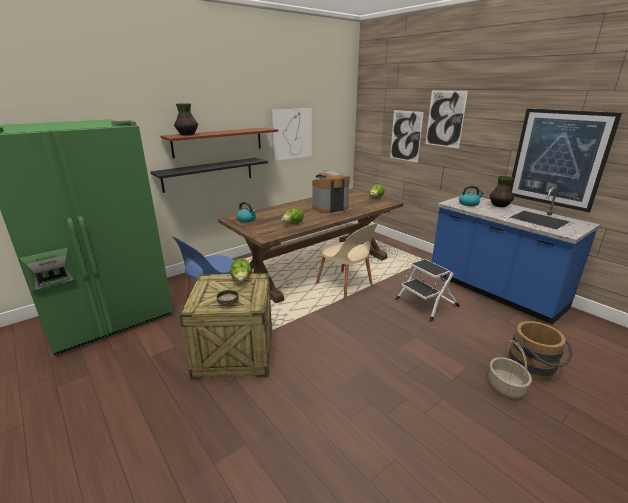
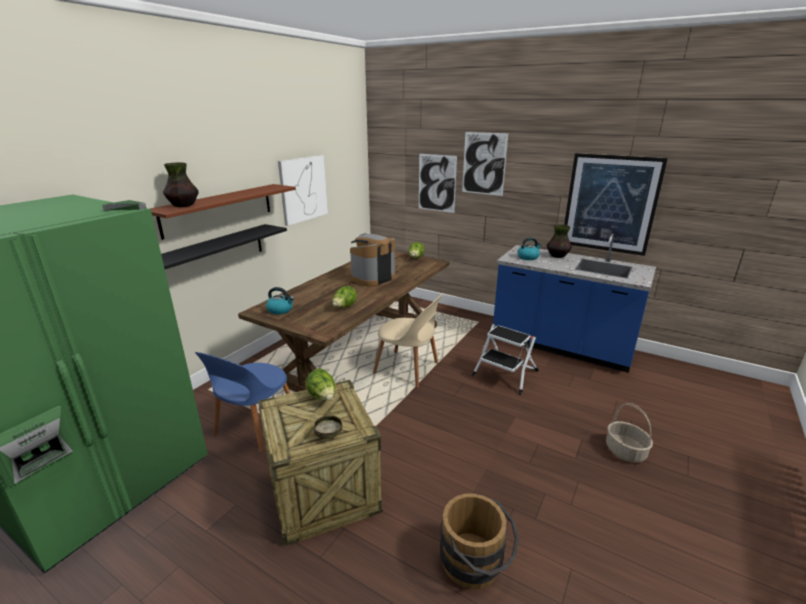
camera: 20 degrees left, 0 degrees up
(534, 369) = (639, 425): brown bucket -> brown bucket (476, 565)

